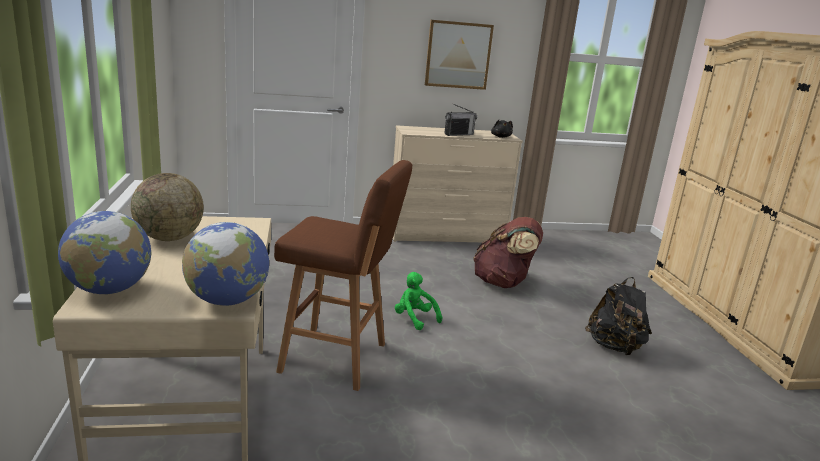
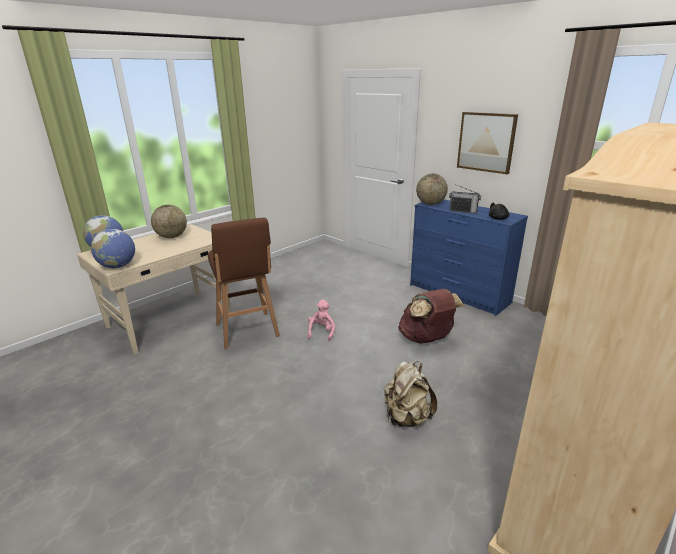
camera: 55 degrees right, 5 degrees up
(413, 131) = (430, 204): none -> globe
(414, 318) = (321, 332): green plush toy -> pink plush toy
(446, 236) = (458, 294): beige dresser -> blue dresser
(615, 347) = (406, 418): black backpack -> beige backpack

